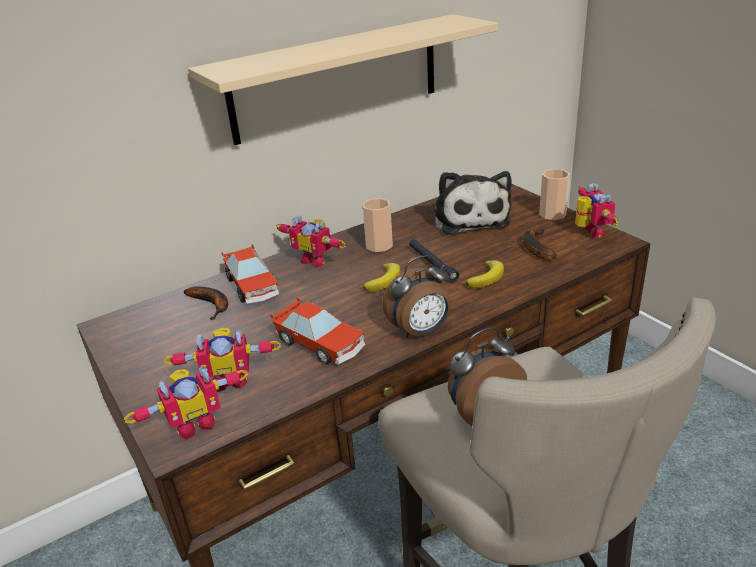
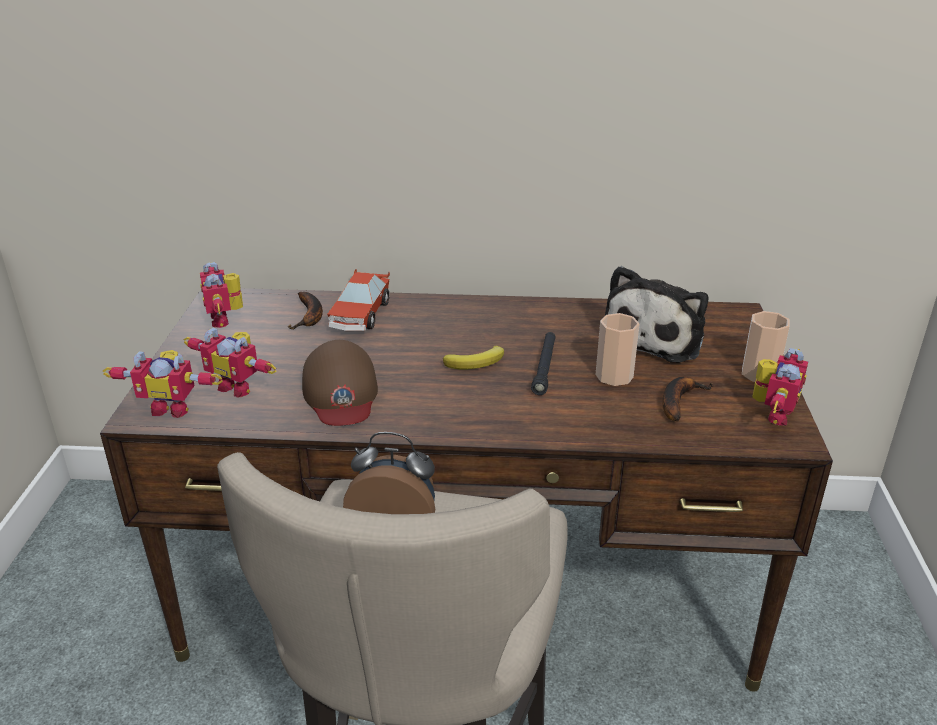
camera: 35 degrees right, 0 degrees up
(316, 260) = (445, 314): toy robot -> toy robot (226, 319)
(320, 344) = (341, 393): toy car -> brown cap
(337, 78) = (536, 116): beige shelf -> none
(379, 245) = (521, 326): cup -> cup (614, 376)
(420, 332) = (437, 426): alarm clock -> none
(487, 277) = (578, 407): banana -> none

